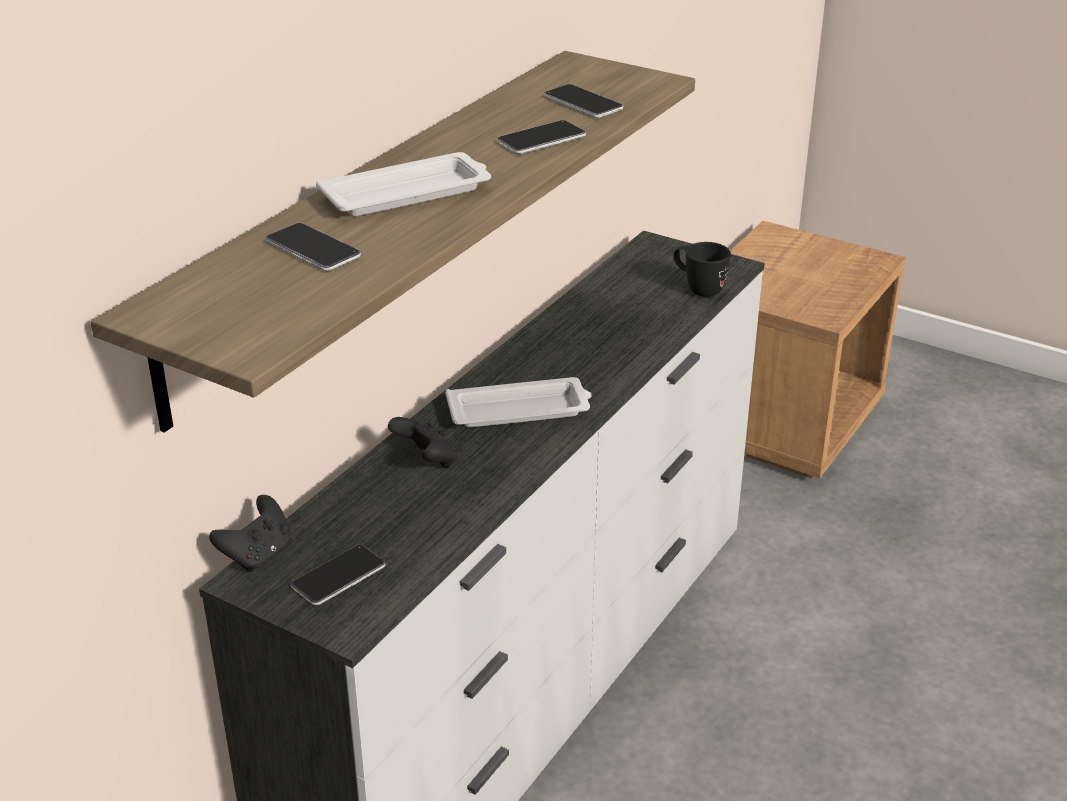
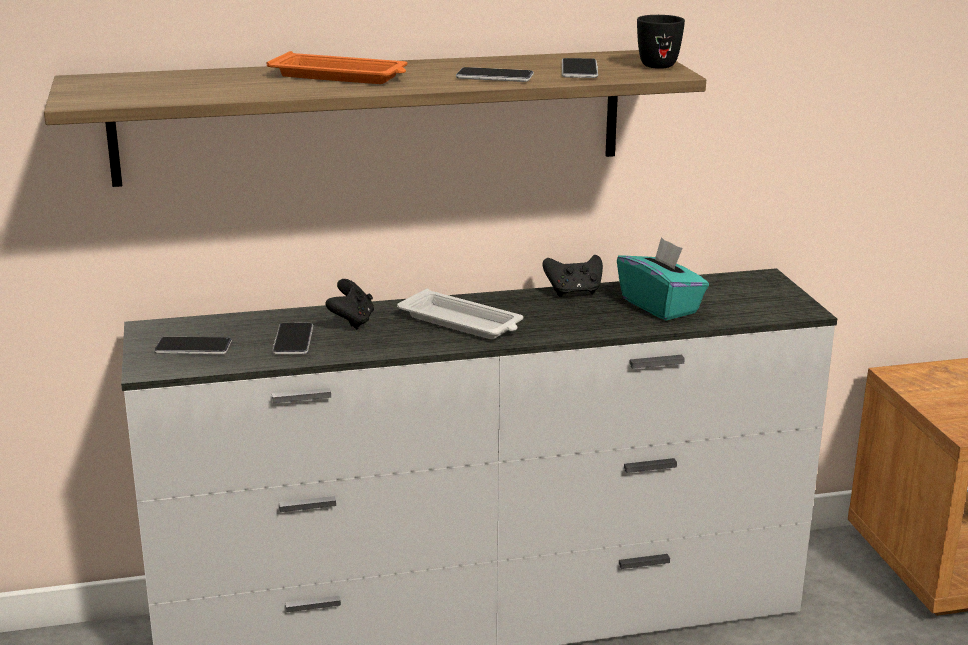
camera: 45 degrees right, 10 degrees down
(258, 555) = (178, 321): black game controller -> black game controller (574, 292)
(312, 249) = (222, 81): phone -> phone (293, 340)
(408, 193) = (340, 76): white tray -> orange tray
(634, 311) = (660, 306): none -> turquoise tissue box
(698, 289) = (741, 312): black mug -> black mug (656, 64)

